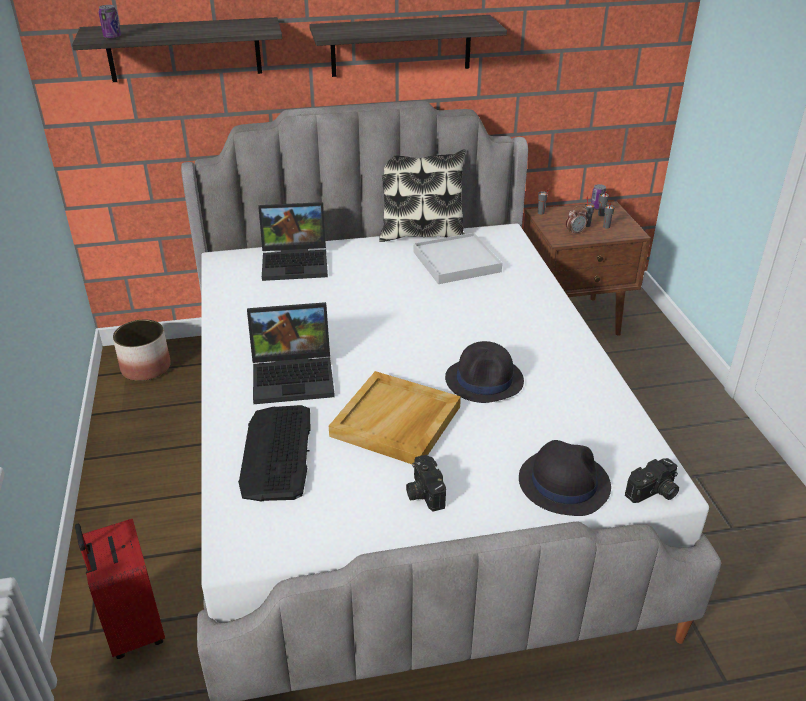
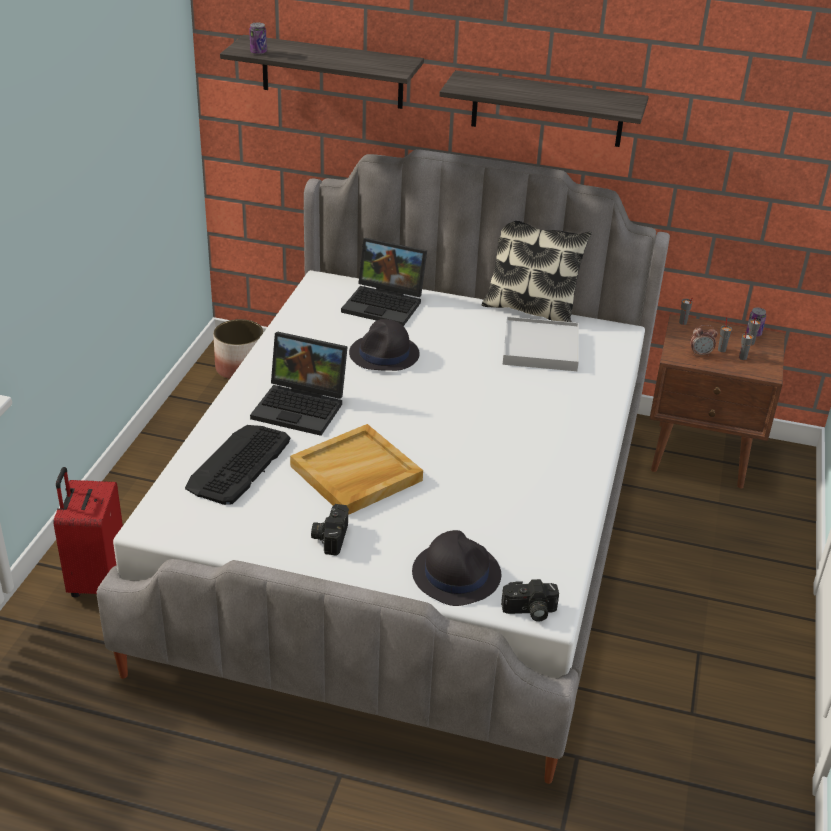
camera: 25 degrees right, 0 degrees up
(484, 380) = (466, 466): black hat -> black hat (384, 354)

